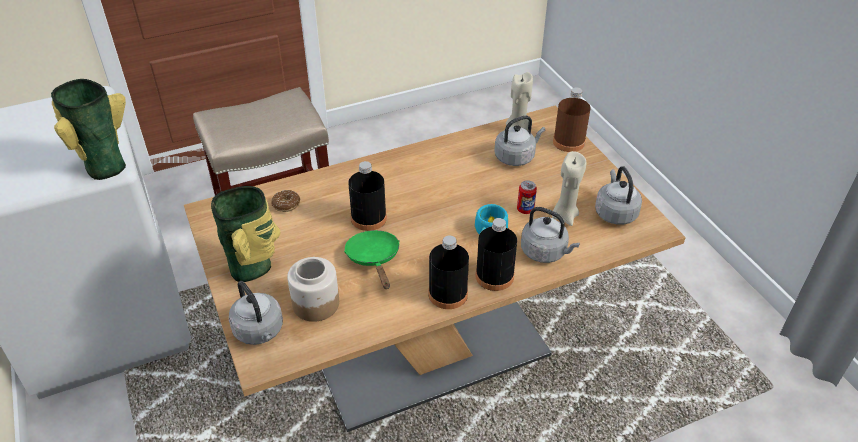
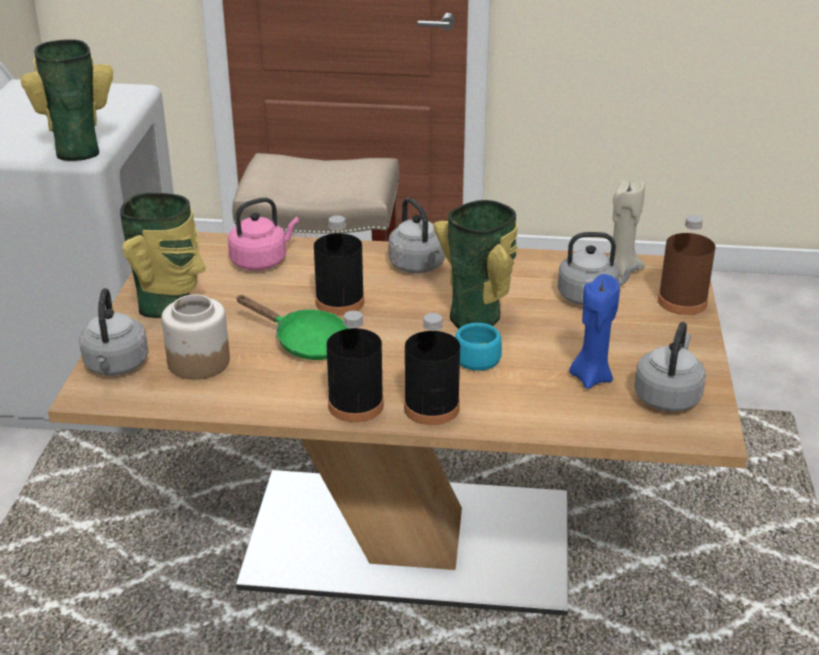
camera: 30 degrees right, 10 degrees down
(286, 204) = (261, 261): donut -> pink kettle
(374, 259) = (305, 342): green frying pan -> green frying pan turned 105 degrees clockwise
(464, 196) = (478, 316): none -> vase
(525, 210) = (544, 354): can -> none
(545, 252) = (524, 406): grey kettle -> grey kettle (418, 266)
(564, 216) = (591, 377): beige candle -> blue candle

